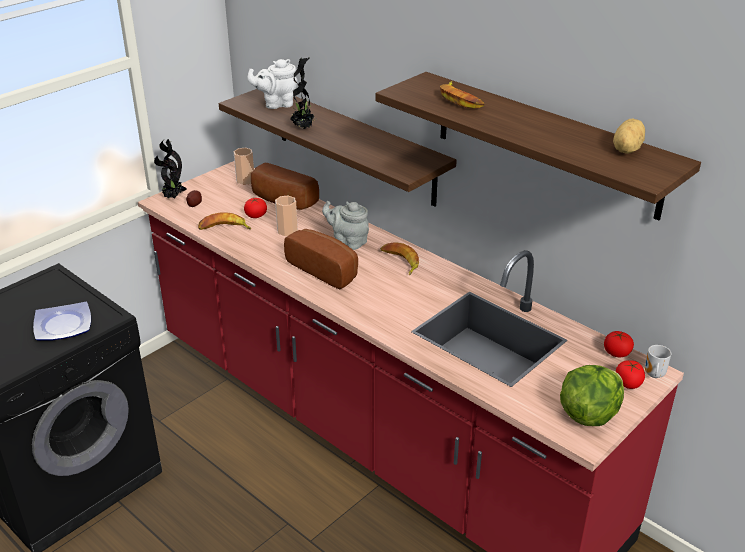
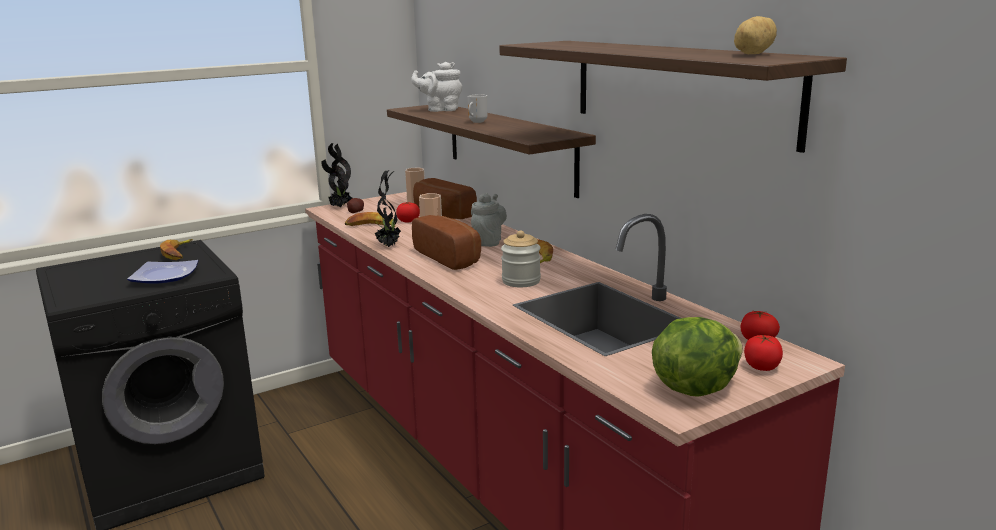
camera: 15 degrees right, 15 degrees down
(303, 128) = (453, 119): potted plant -> potted plant (389, 246)
(348, 242) = (488, 241): grey teapot -> grey teapot turned 60 degrees clockwise
(404, 298) = (521, 281): none -> jar
(460, 100) = (585, 45): banana -> banana (178, 253)
(653, 375) = (800, 363): mug -> mug (476, 122)

